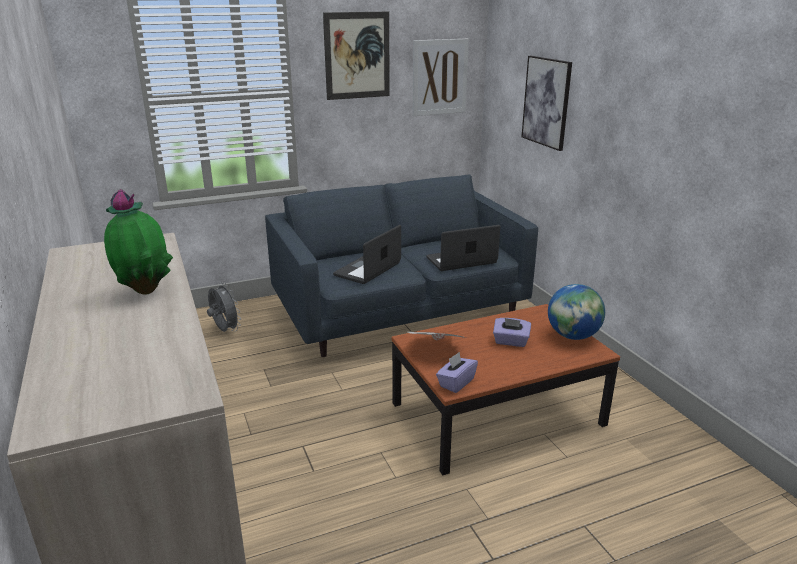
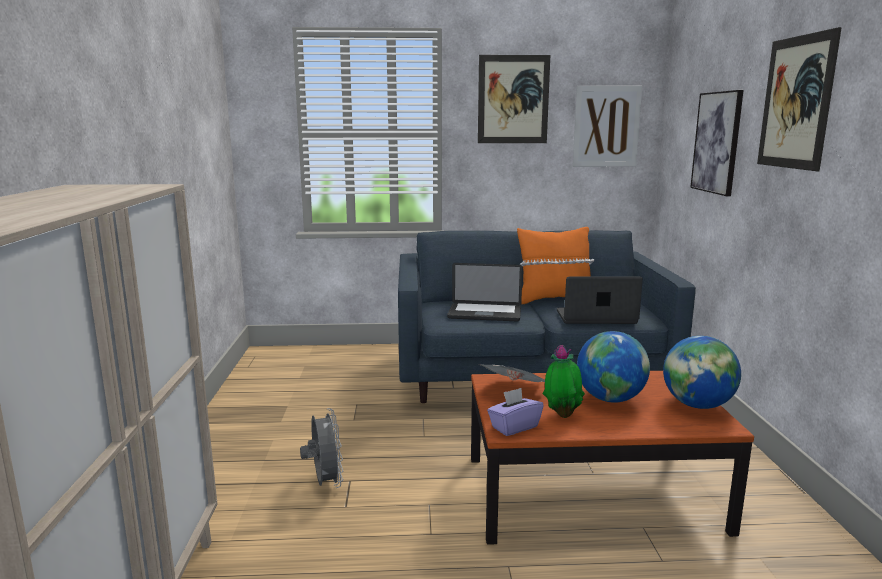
camera: 20 degrees right, 10 degrees down
(145, 291) = (77, 200): potted plant -> potted plant (562, 415)
(225, 330) = (341, 366): grey fan -> grey fan (325, 483)
(367, 269) = (484, 313): laptop -> laptop turned 135 degrees counterclockwise
(416, 245) = (554, 300): none -> orange pillow
(510, 342) = (610, 399): purple tissue box -> globe
(623, 85) = (796, 102): none -> picture

